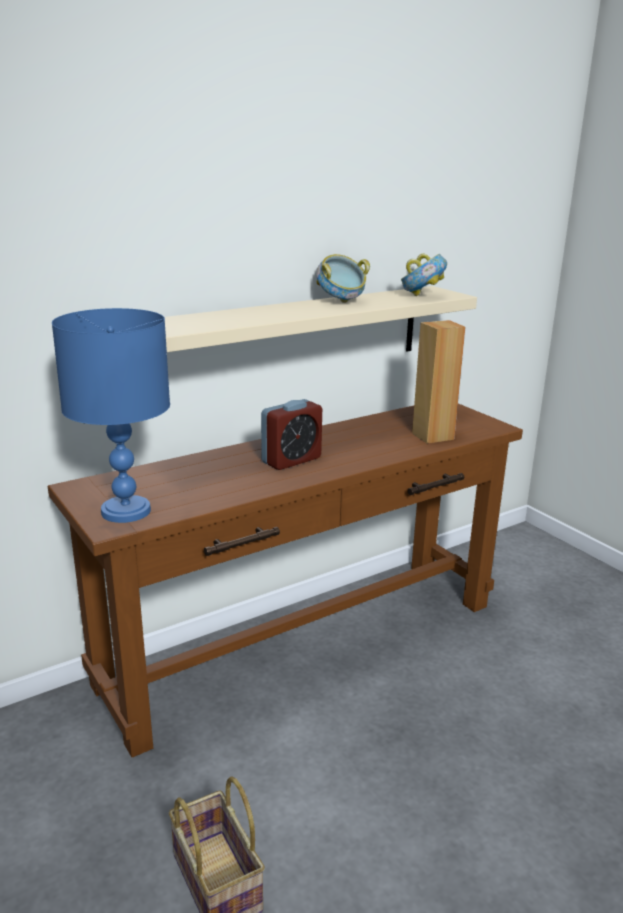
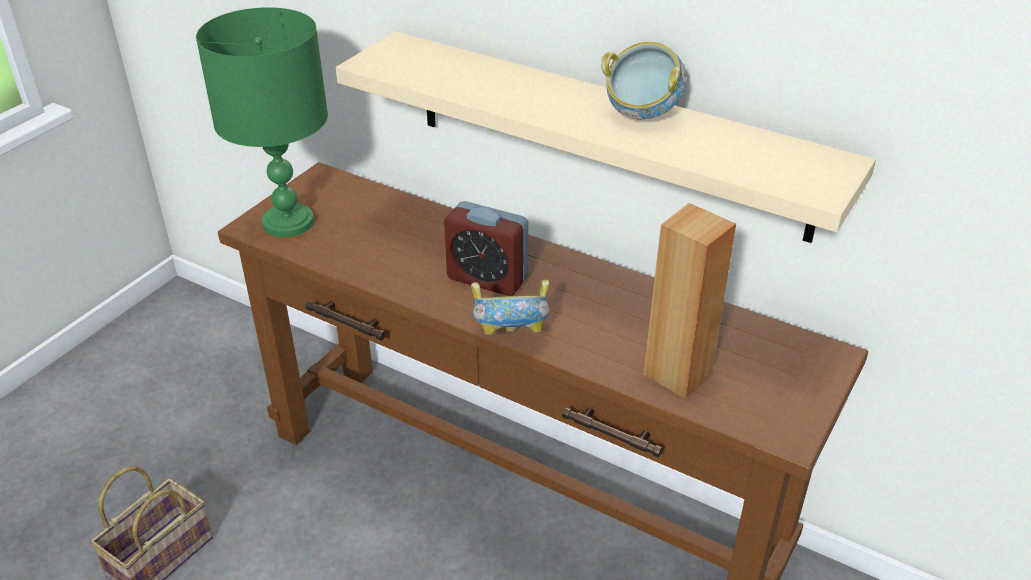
camera: 65 degrees right, 15 degrees up
(125, 511) = (288, 221): blue table lamp -> green table lamp
(421, 296) = (767, 165): bowl -> bowl (511, 336)

